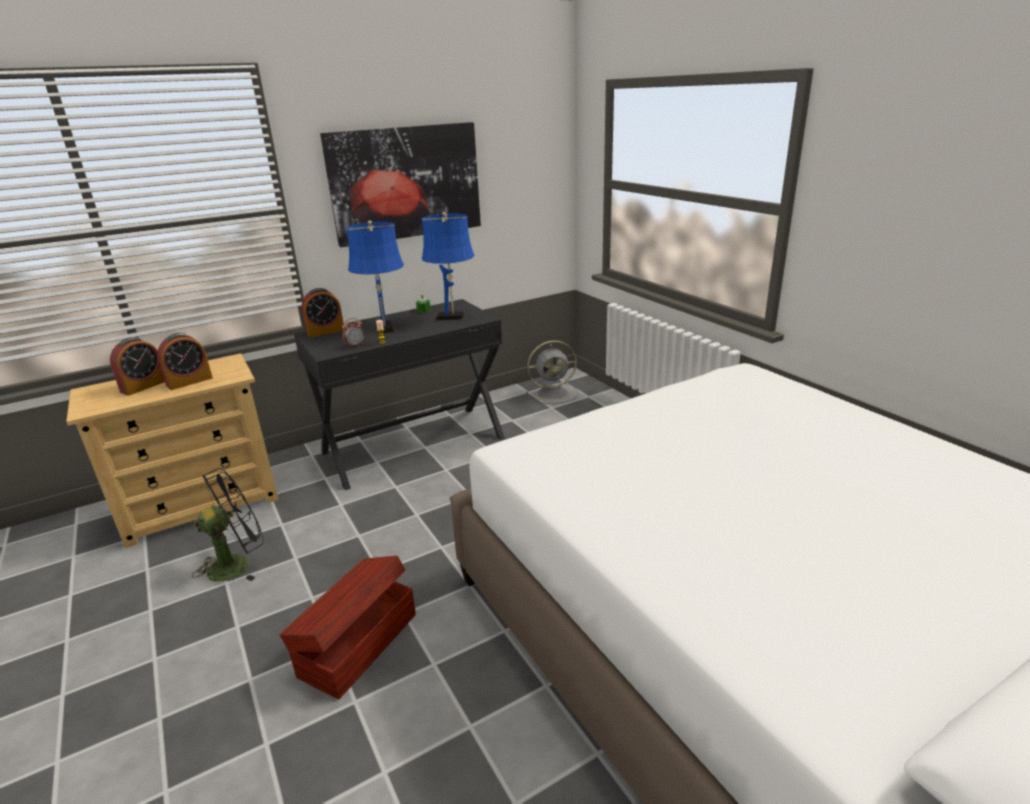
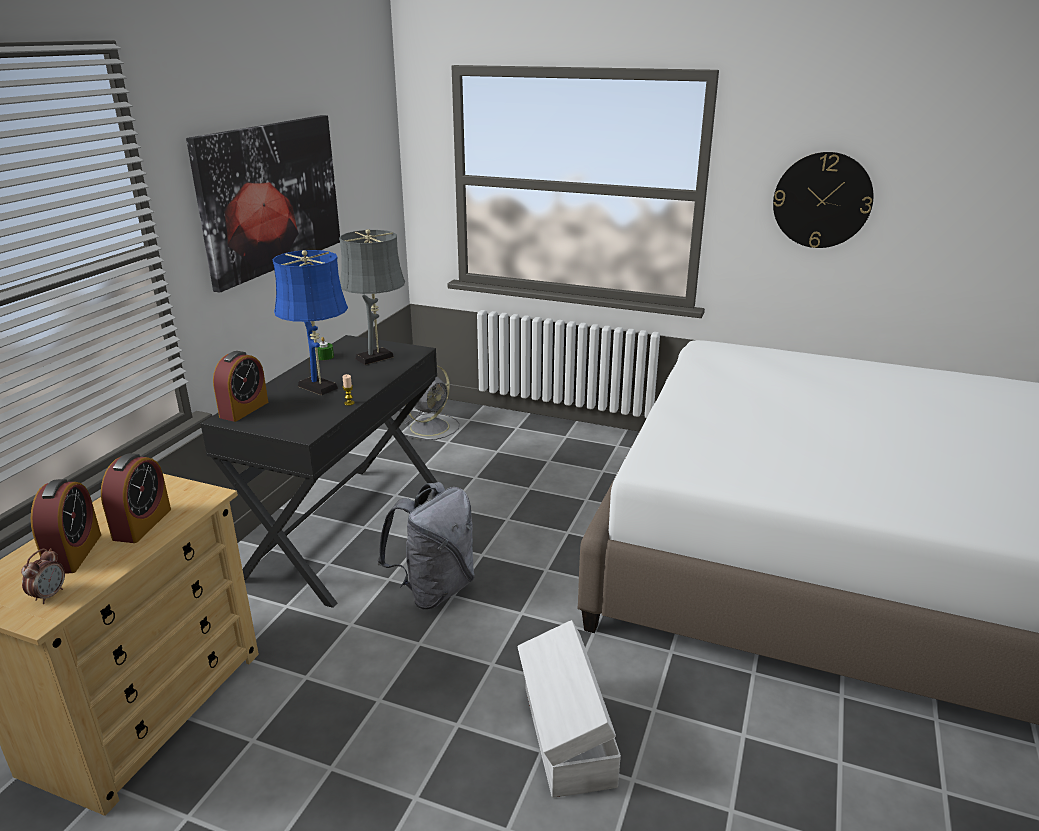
camera: 40 degrees left, 0 degrees up
(237, 563) = (313, 742): black fan -> none
(355, 345) = (320, 414): alarm clock -> alarm clock (49, 595)
(356, 644) = (566, 736): brown storage box -> white storage box
(411, 505) = (434, 589): none -> grey backpack
(453, 317) = (378, 357): blue table lamp -> grey table lamp
(910, 224) = (822, 200): none -> wall clock

